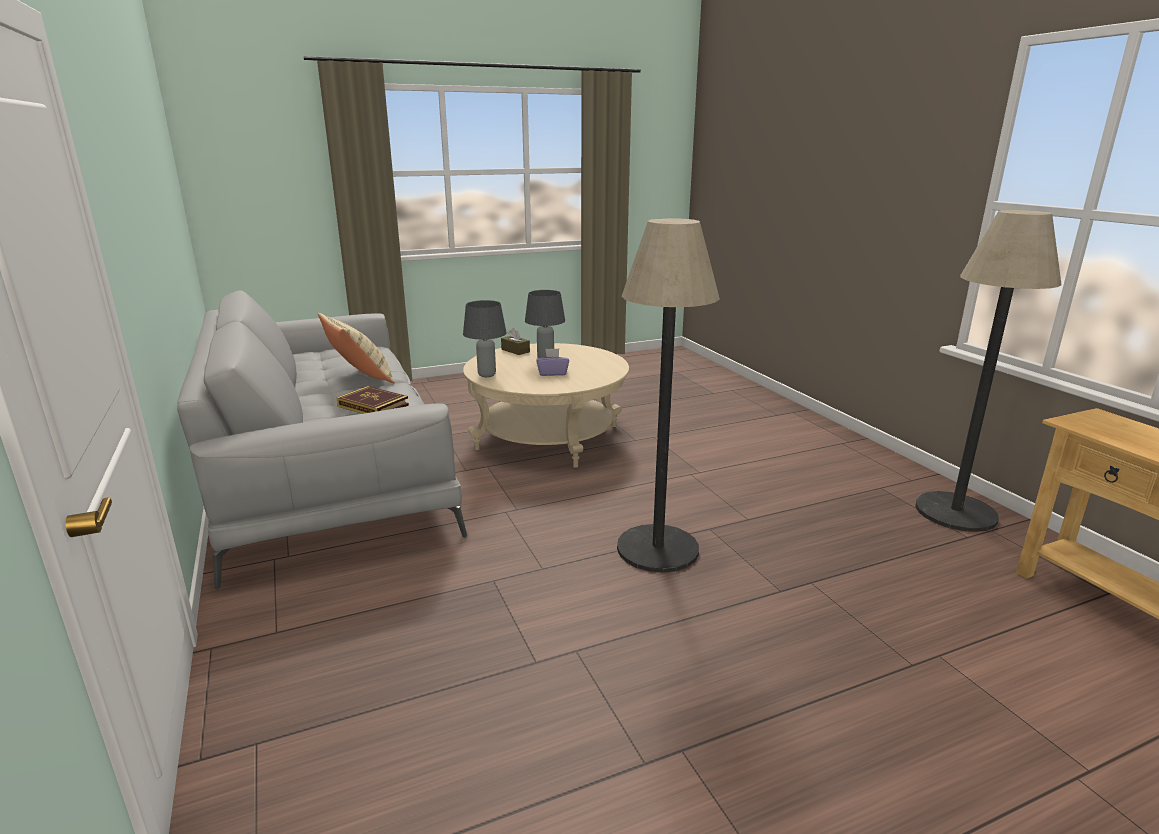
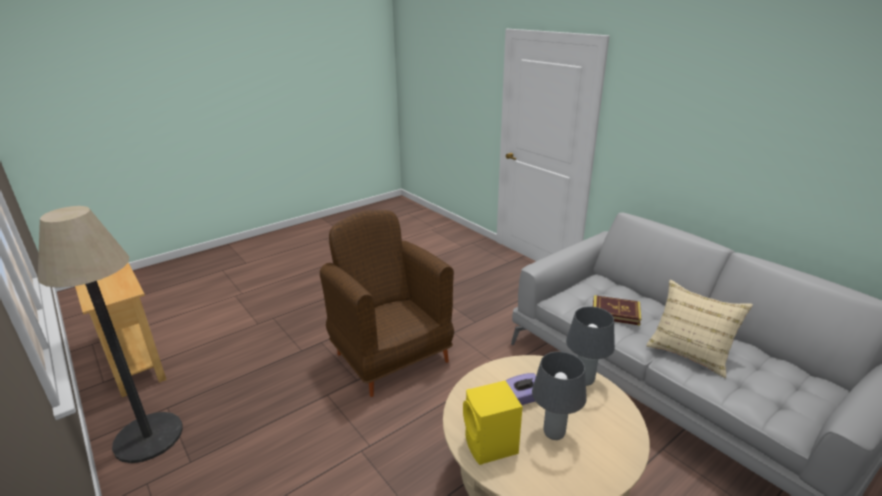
camera: 165 degrees right, 5 degrees up
(515, 350) = (615, 457): brown tissue box -> none
(597, 360) = (491, 446): none -> yellow speaker
(657, 549) = (391, 357): floor lamp -> brown armchair

